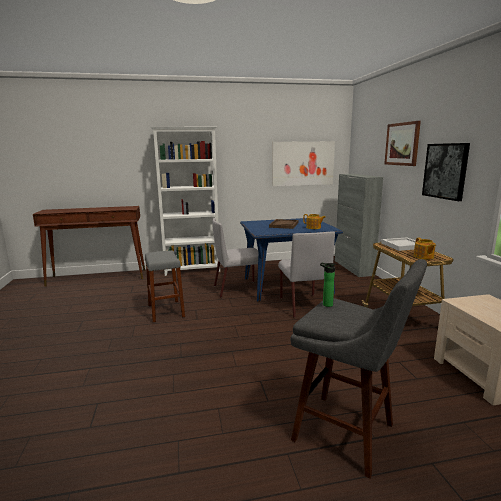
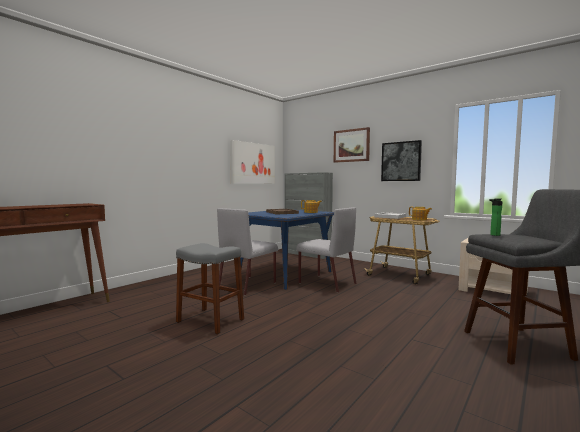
camera: 40 degrees left, 10 degrees down
(192, 270) = (163, 281): white bookcase -> none

